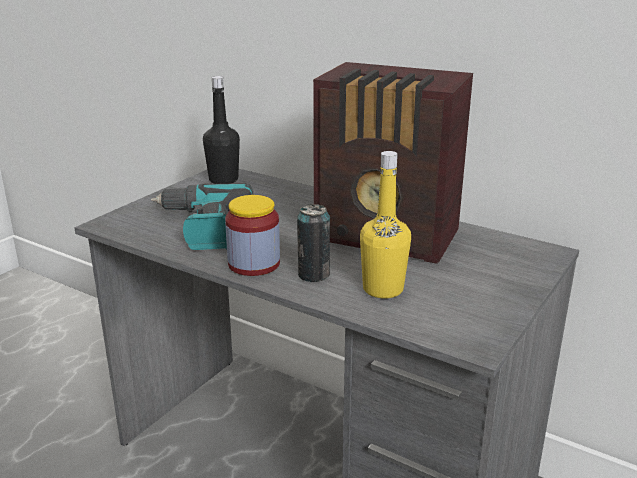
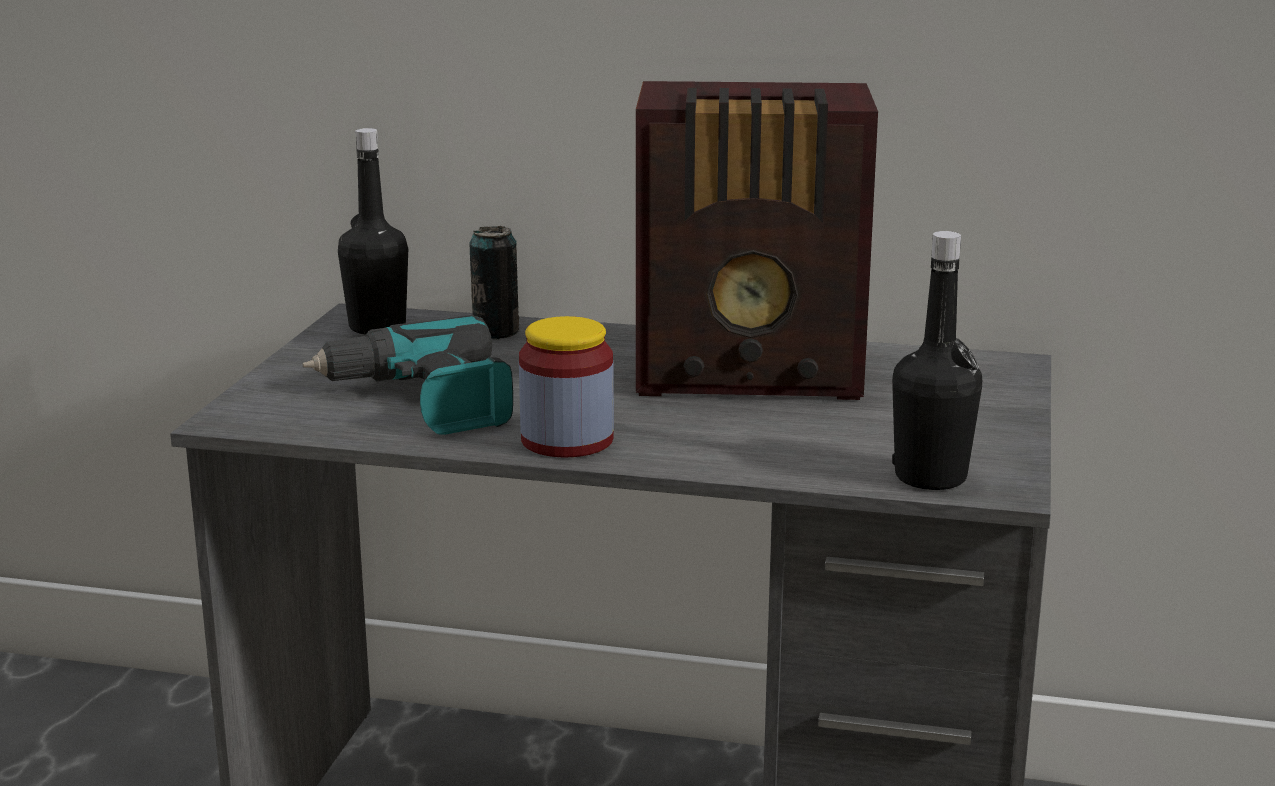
camera: 20 degrees left, 5 degrees down
(313, 275) = (681, 441): can -> can (496, 332)
(383, 289) = (808, 444): yellow bottle -> none
(437, 327) = (930, 477): none -> black bottle

